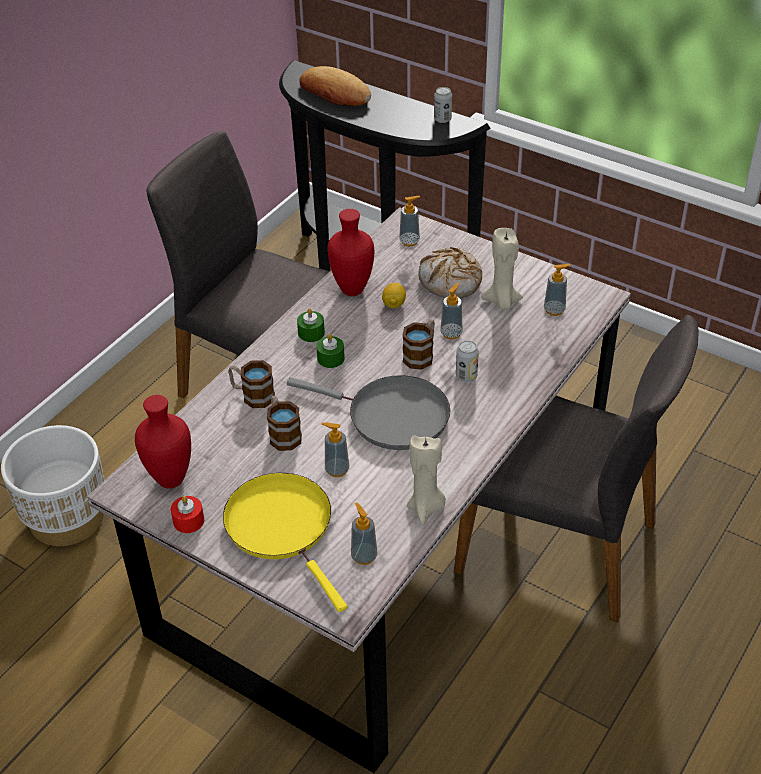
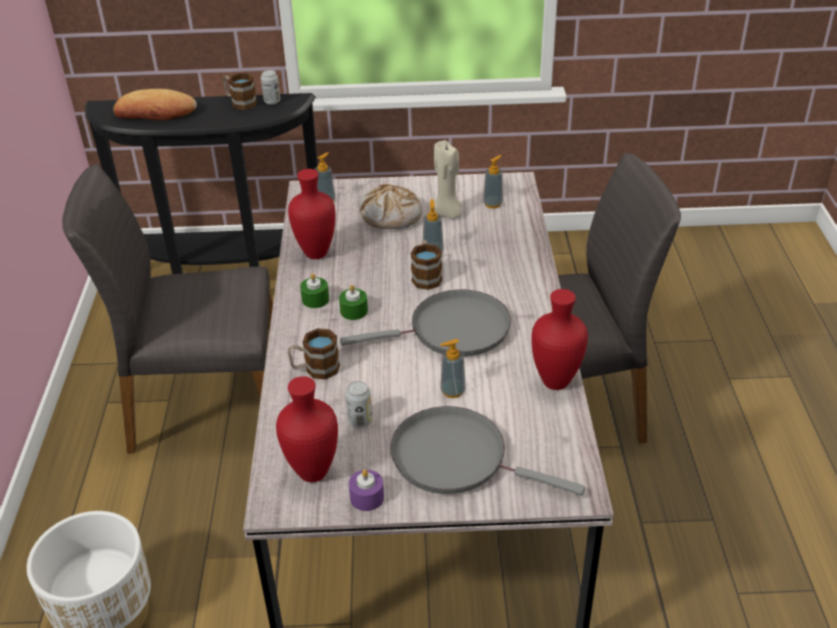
camera: 35 degrees left, 5 degrees down
(188, 521) = (367, 497): red candle -> purple candle
(283, 434) = (376, 386): mug -> mug (240, 102)
(283, 527) = (456, 458): yellow frying pan -> grey frying pan
(364, 556) = (548, 444): soap dispenser -> none
(394, 304) = (363, 250): lemon -> none
(426, 508) = (555, 383): beige candle -> red vase
(466, 376) = (478, 276): can -> can (360, 421)

